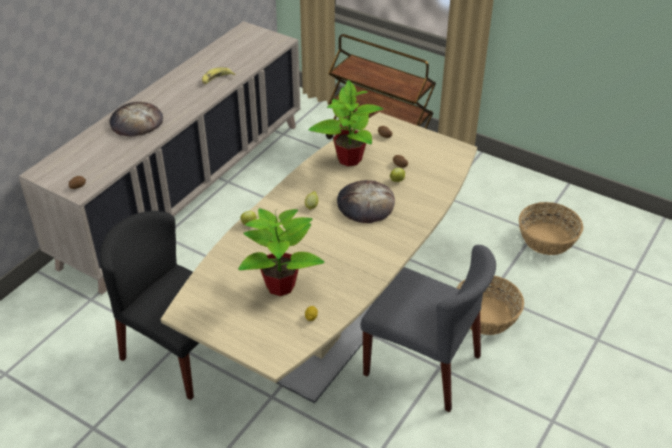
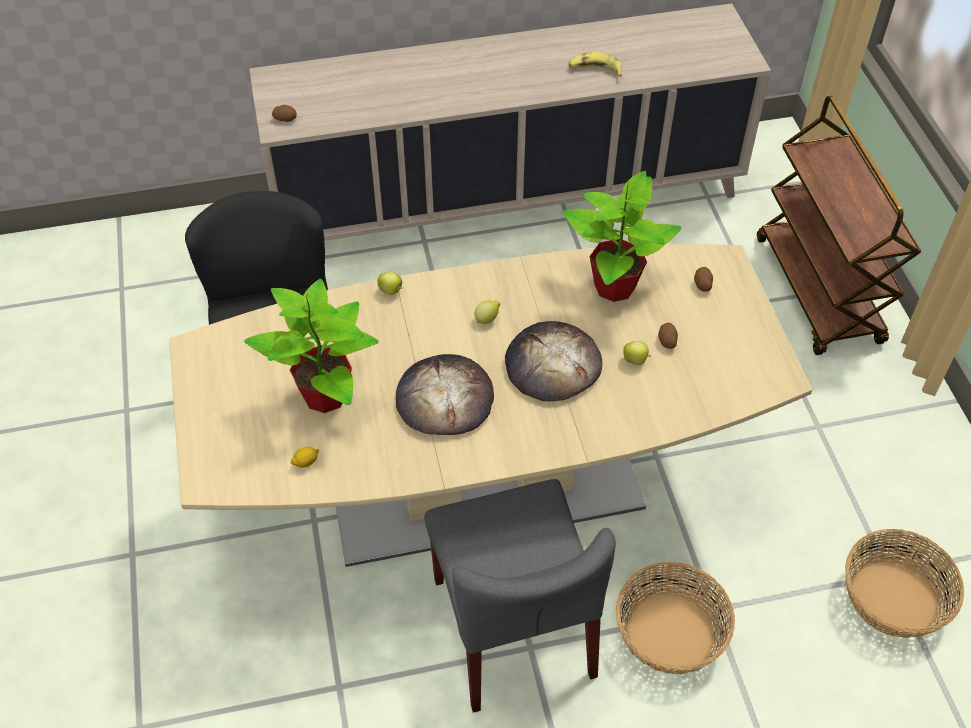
camera: 45 degrees right, 10 degrees up
(136, 122) = (437, 74): bread -> bread (445, 398)

